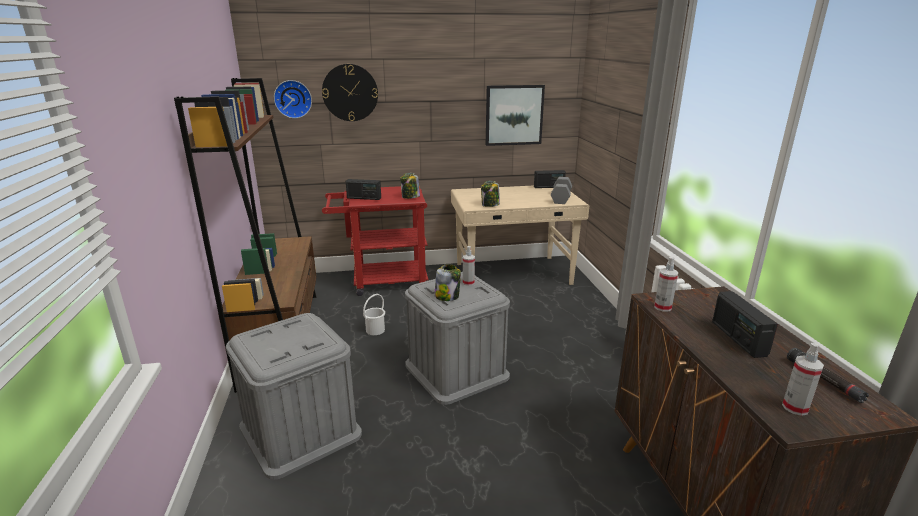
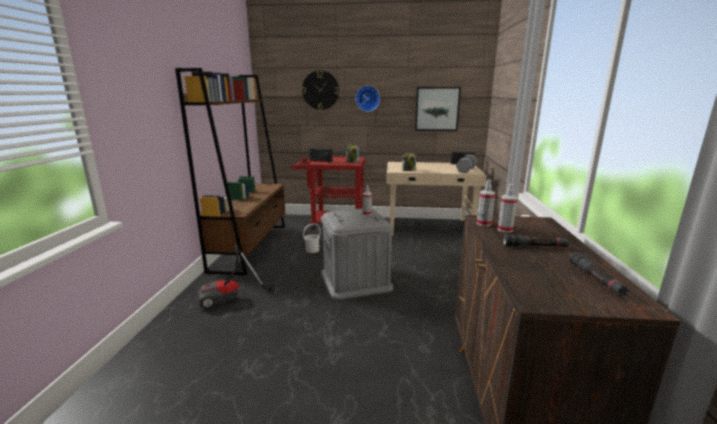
camera: 15 degrees right, 5 degrees down
(293, 99) = (283, 94): wall clock -> wall clock (367, 98)
(300, 430) = (231, 300): grey storage box -> vacuum cleaner
(447, 296) = (346, 219): jar -> none
(738, 338) = (534, 246): radio -> black flashlight
(795, 407) = (550, 292): spray bottle -> spray bottle (505, 229)

